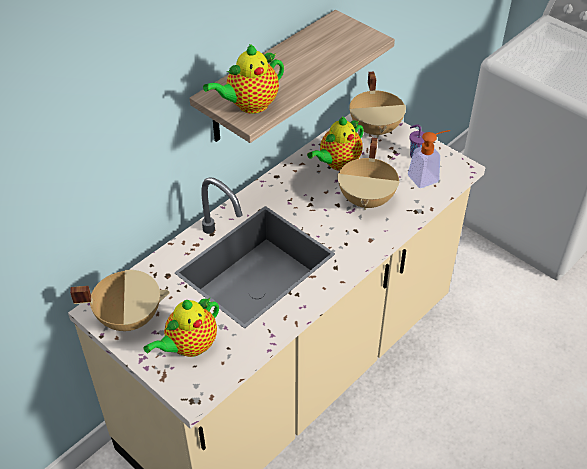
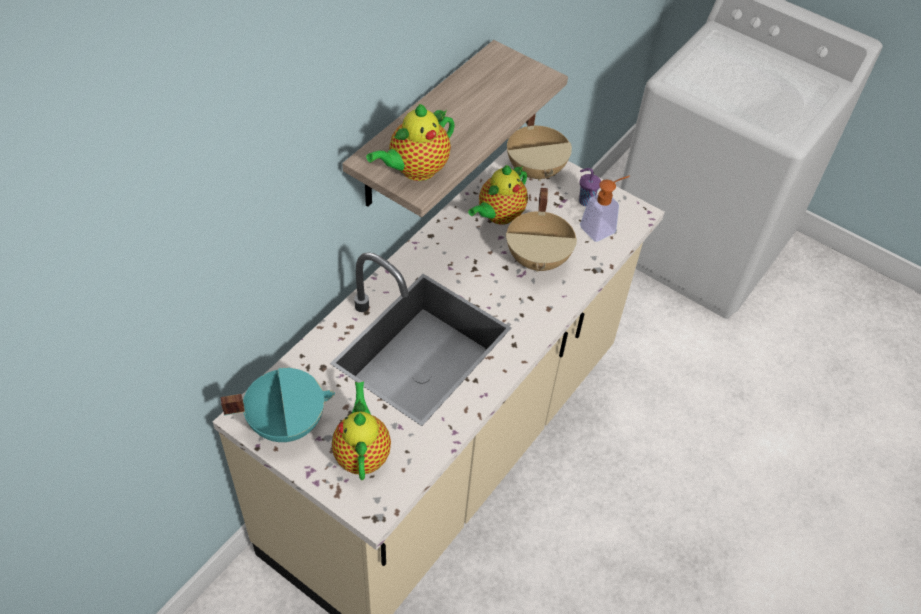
camera: 10 degrees left, 5 degrees up
(129, 317) = (286, 422): beige cooking pot -> turquoise cooking pot
(189, 346) = (362, 453): teapot -> teapot turned 135 degrees clockwise

